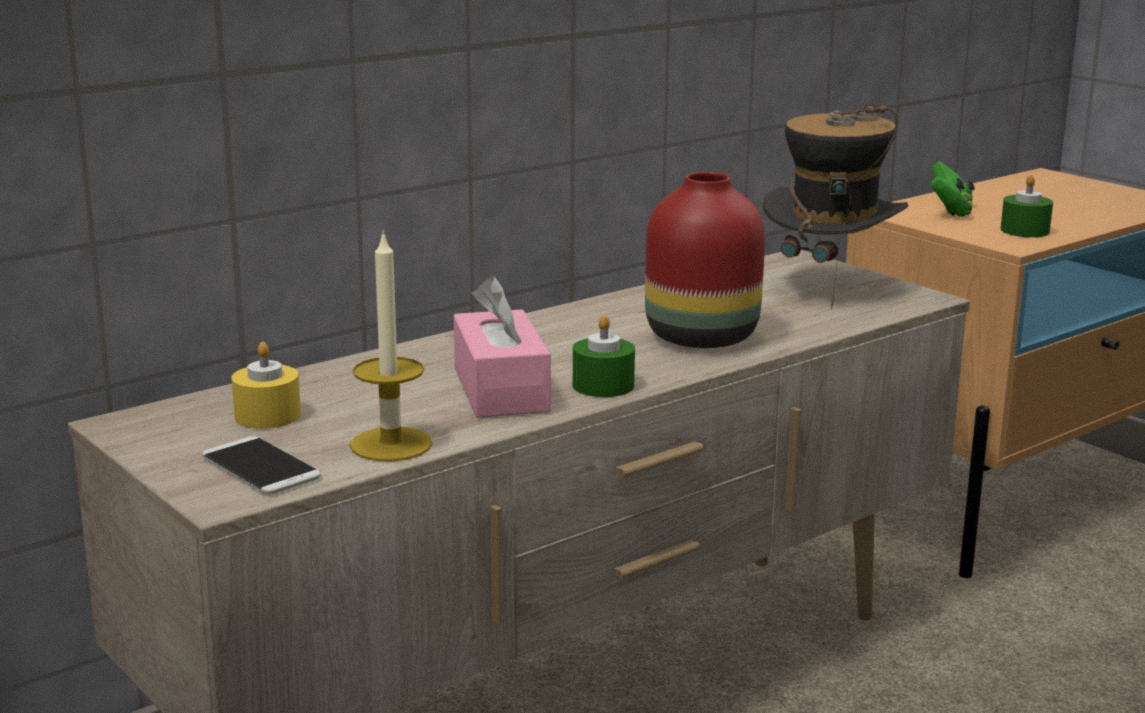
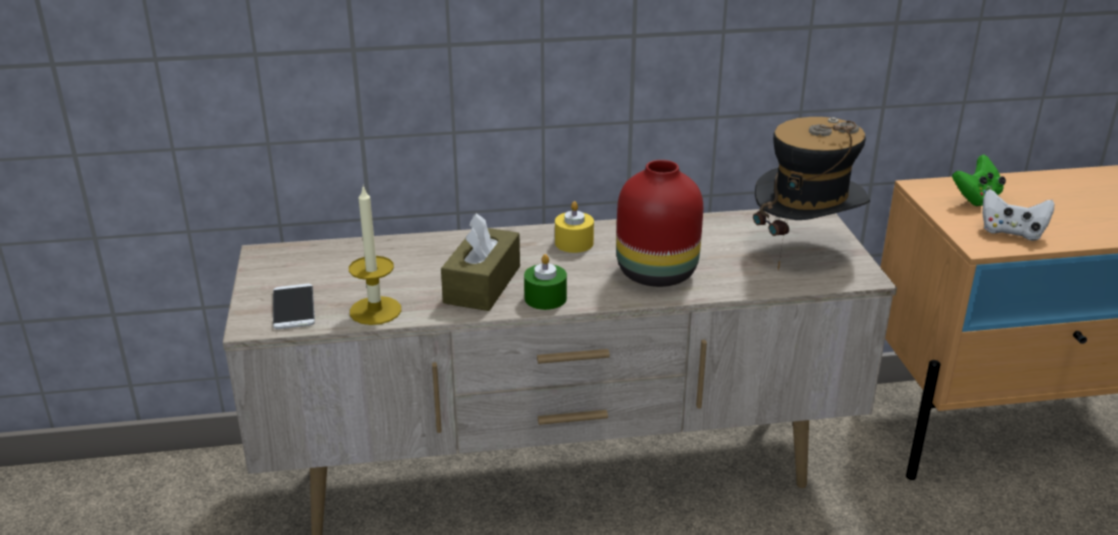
camera: 30 degrees right, 10 degrees up
(267, 416) = (338, 269): yellow candle -> yellow candle (574, 243)
(500, 390) = (482, 284): pink tissue box -> brown tissue box
(1024, 230) = (1011, 232): green candle -> white game controller

